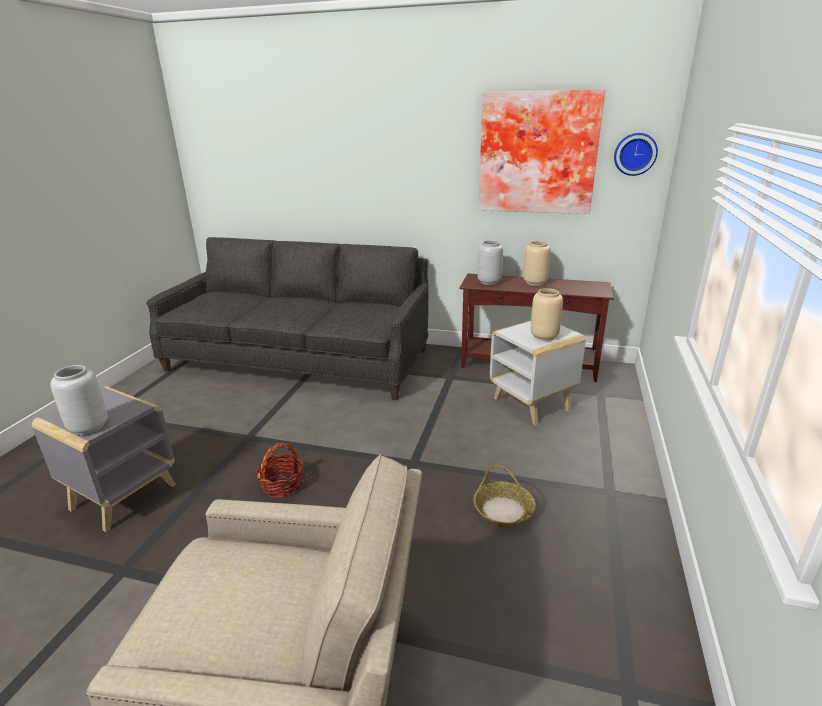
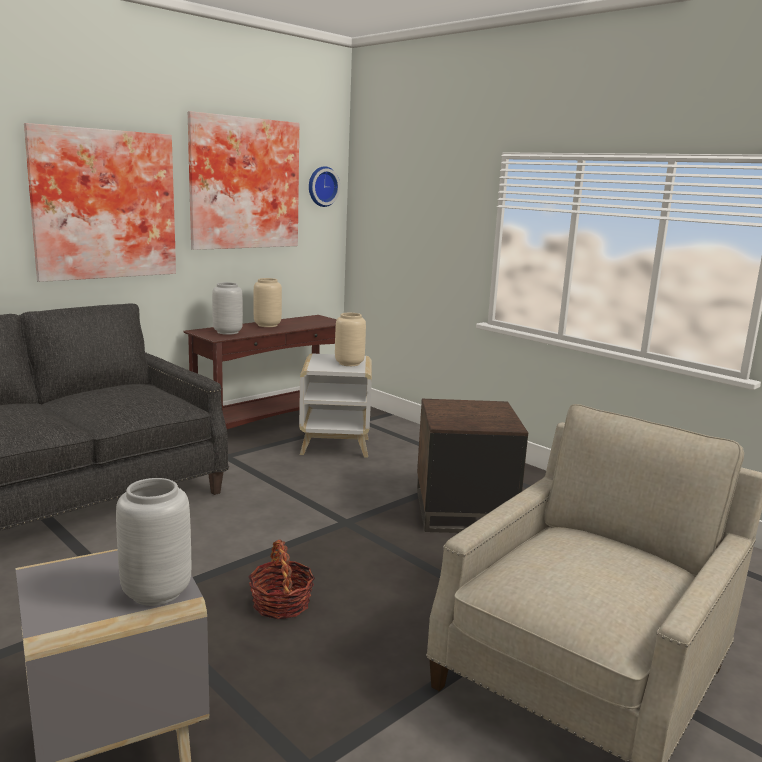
camera: 60 degrees left, 10 degrees down
(413, 172) = (103, 204): none -> picture
(503, 511) = (462, 511): basket -> brown side table

